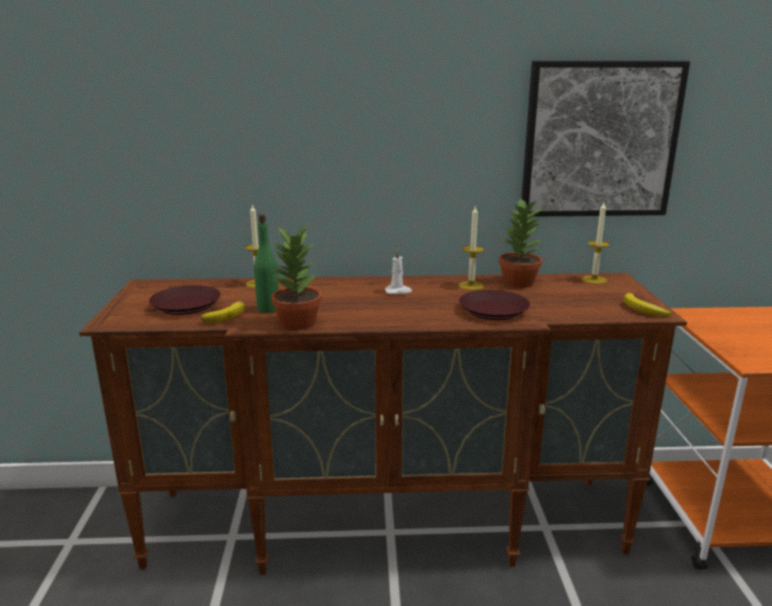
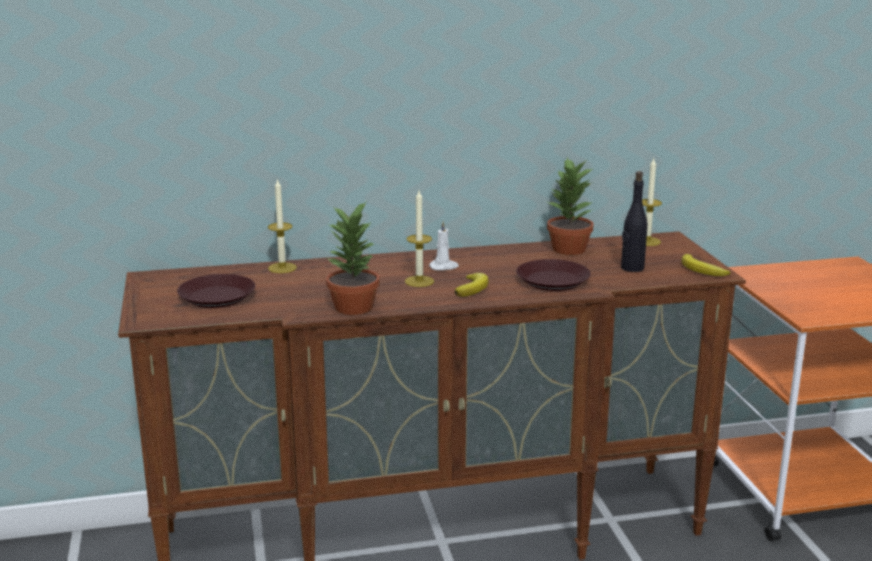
camera: 10 degrees left, 0 degrees up
(227, 316) = (271, 305): banana -> banana (472, 288)
(268, 308) = (312, 295): green bottle -> none
(471, 286) = (520, 256): candle -> candle (419, 281)
(573, 303) = (632, 268): none -> black bottle
(599, 140) = (644, 91): picture -> none

